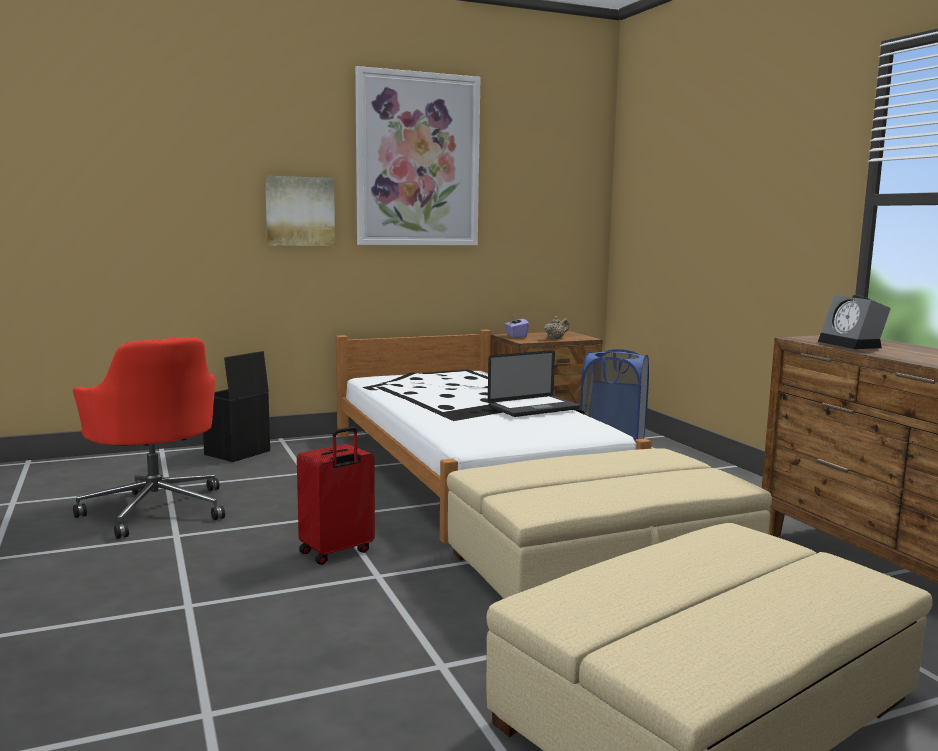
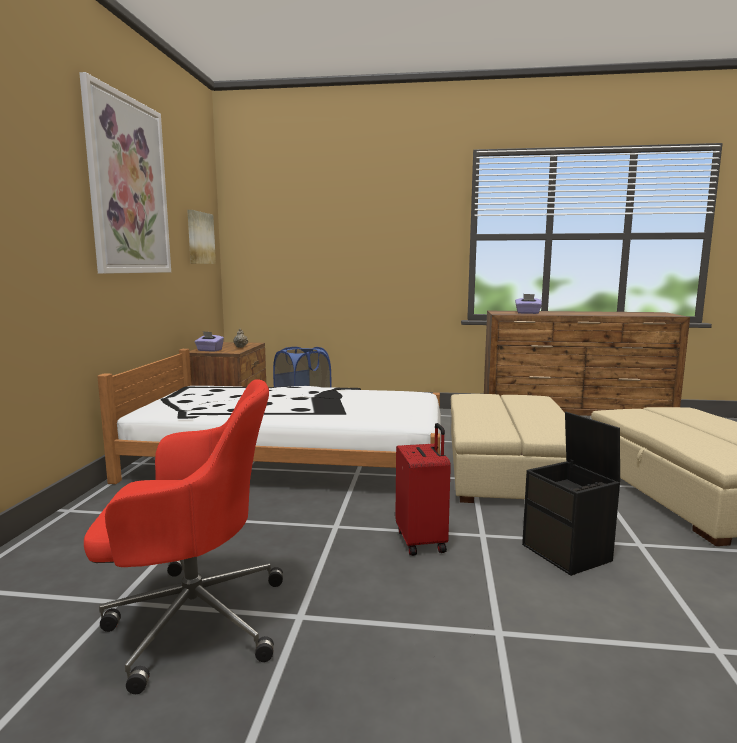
camera: 60 degrees left, 0 degrees up
(237, 453) = (66, 540): black storage box -> black storage box (568, 553)
(300, 211) = (50, 234): picture -> picture (200, 238)
(533, 408) = (347, 393): laptop -> none
(852, 345) = (527, 313): alarm clock -> purple tissue box

